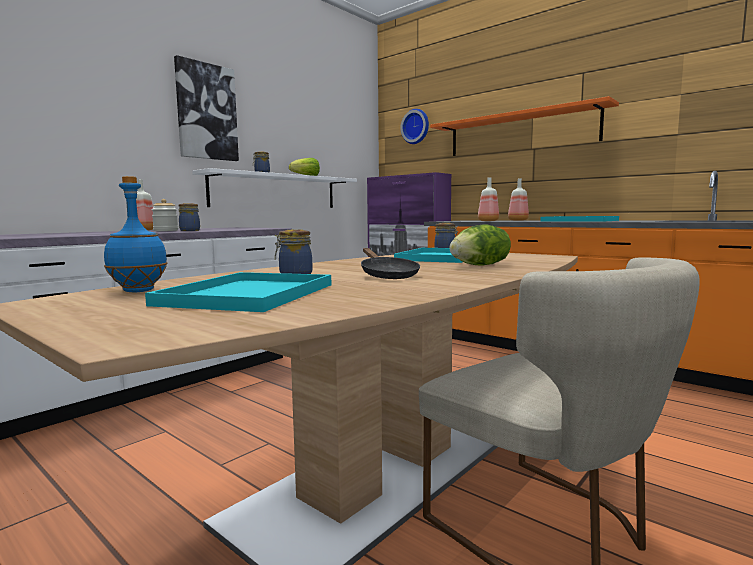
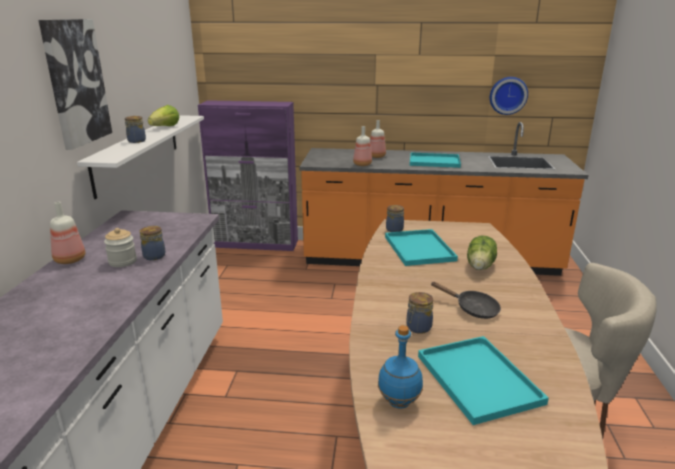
camera: 35 degrees left, 15 degrees up
(416, 127) = (246, 47): wall clock -> wall clock (508, 95)
(520, 133) = (365, 69): orange shelf -> none

